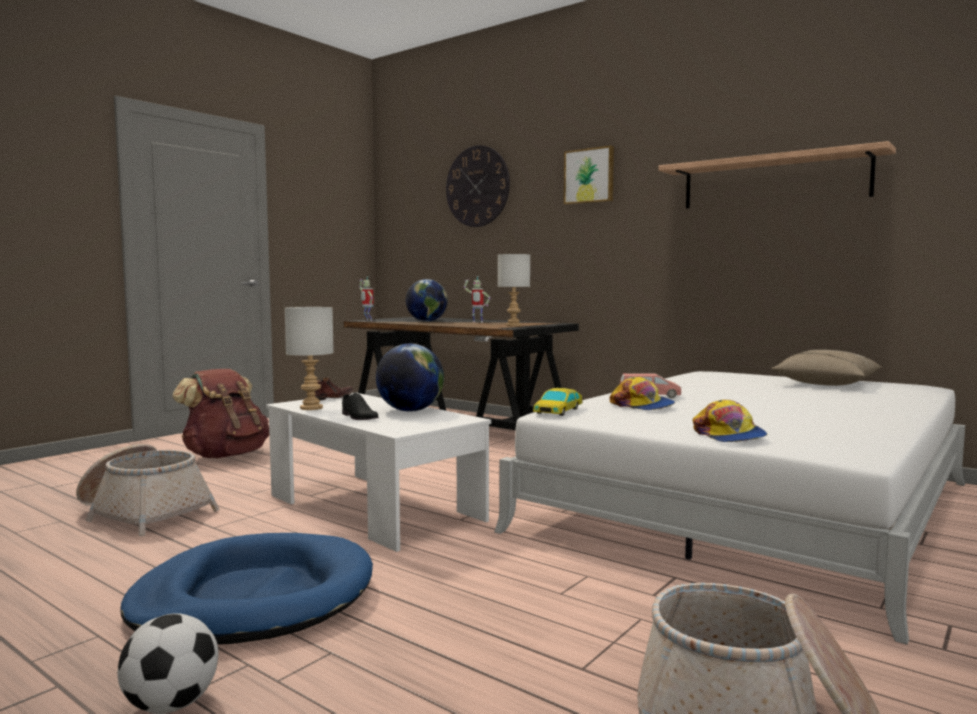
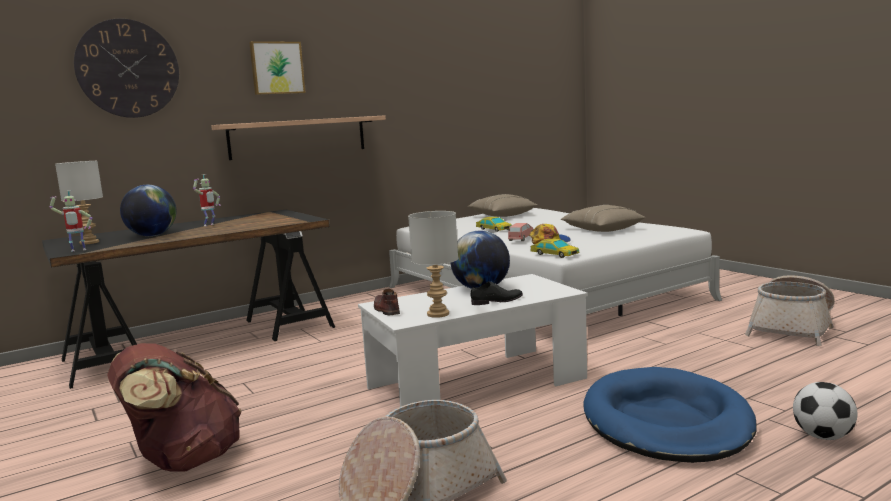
camera: 70 degrees left, 5 degrees up
(513, 325) = (282, 219): grey table lamp -> grey table lamp (89, 243)
(706, 387) = (494, 229): none -> toy car
(729, 435) = (642, 238): cap -> none
(773, 181) = (423, 83): shelf -> shelf (298, 137)
(782, 420) = (602, 229): none -> beige pillow

